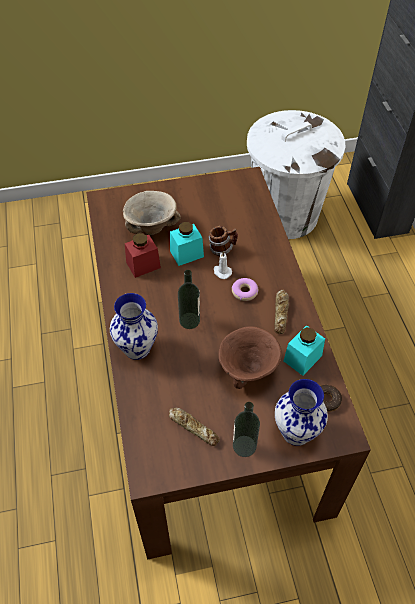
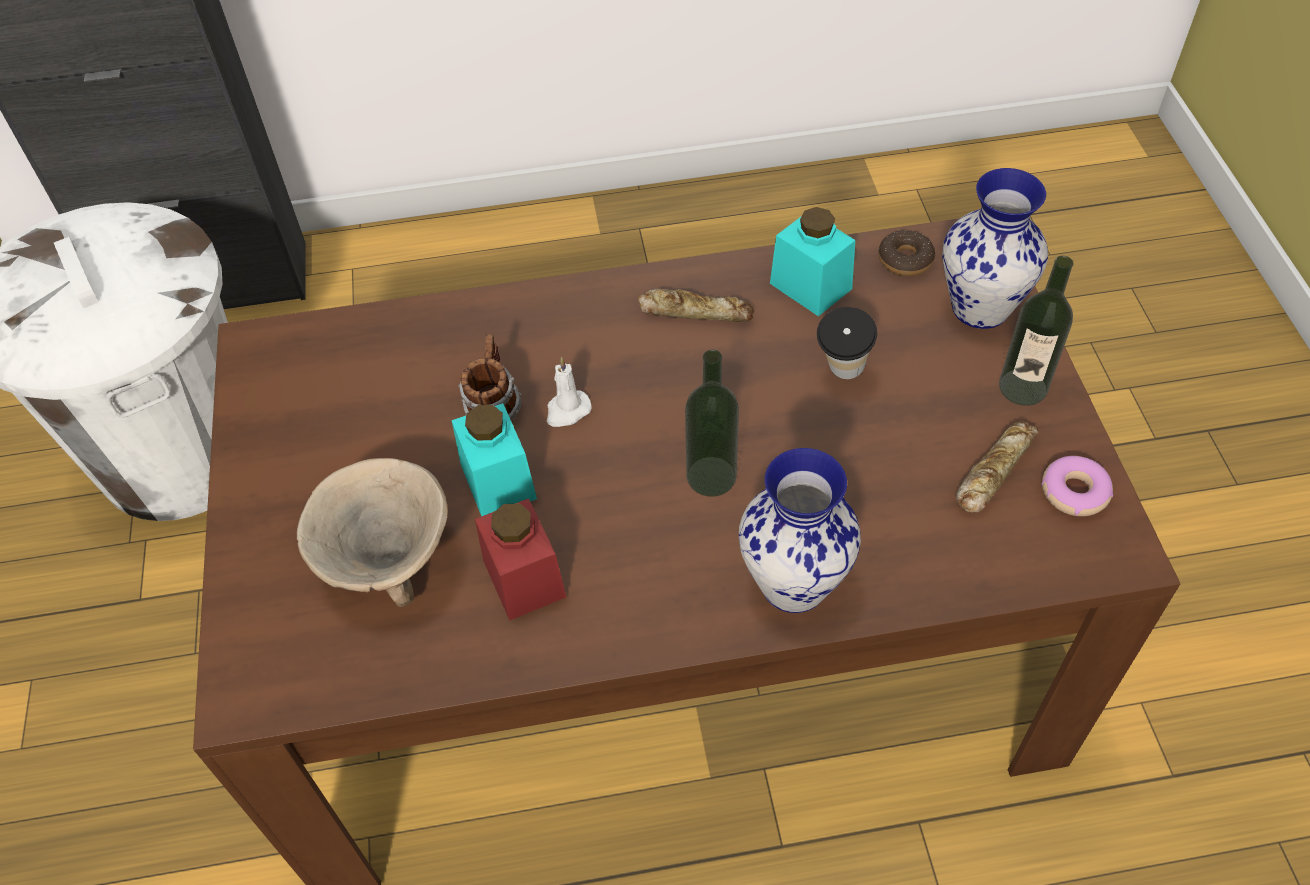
camera: 85 degrees left, 0 degrees up
(244, 292) = (631, 370): donut -> donut (1074, 492)
(247, 369) = (841, 375): brown bowl -> cup

